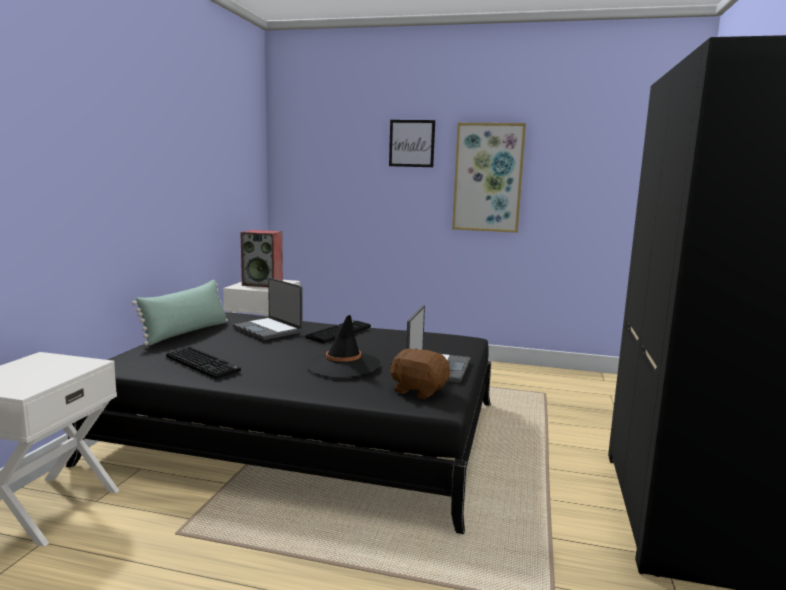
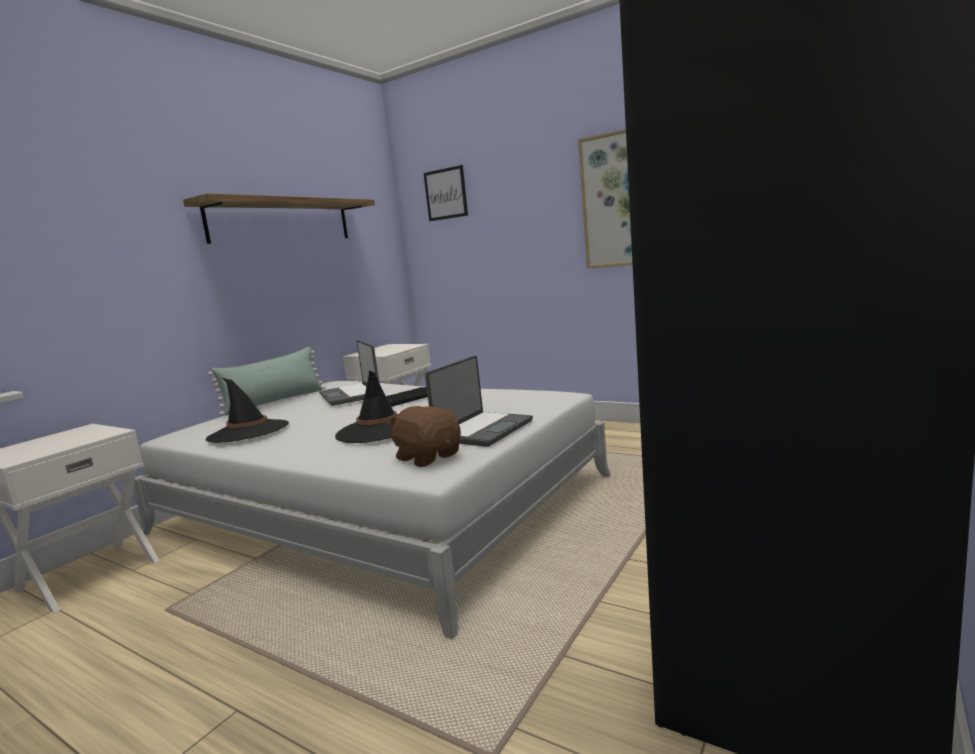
camera: 20 degrees right, 0 degrees up
(189, 154) = (282, 221): none -> shelf
(204, 364) = (248, 432): keyboard -> black hat
(263, 284) = (386, 349): speaker -> none
(308, 431) = (380, 504): black bed -> white bed
(411, 143) = (533, 175): picture -> picture (446, 194)

